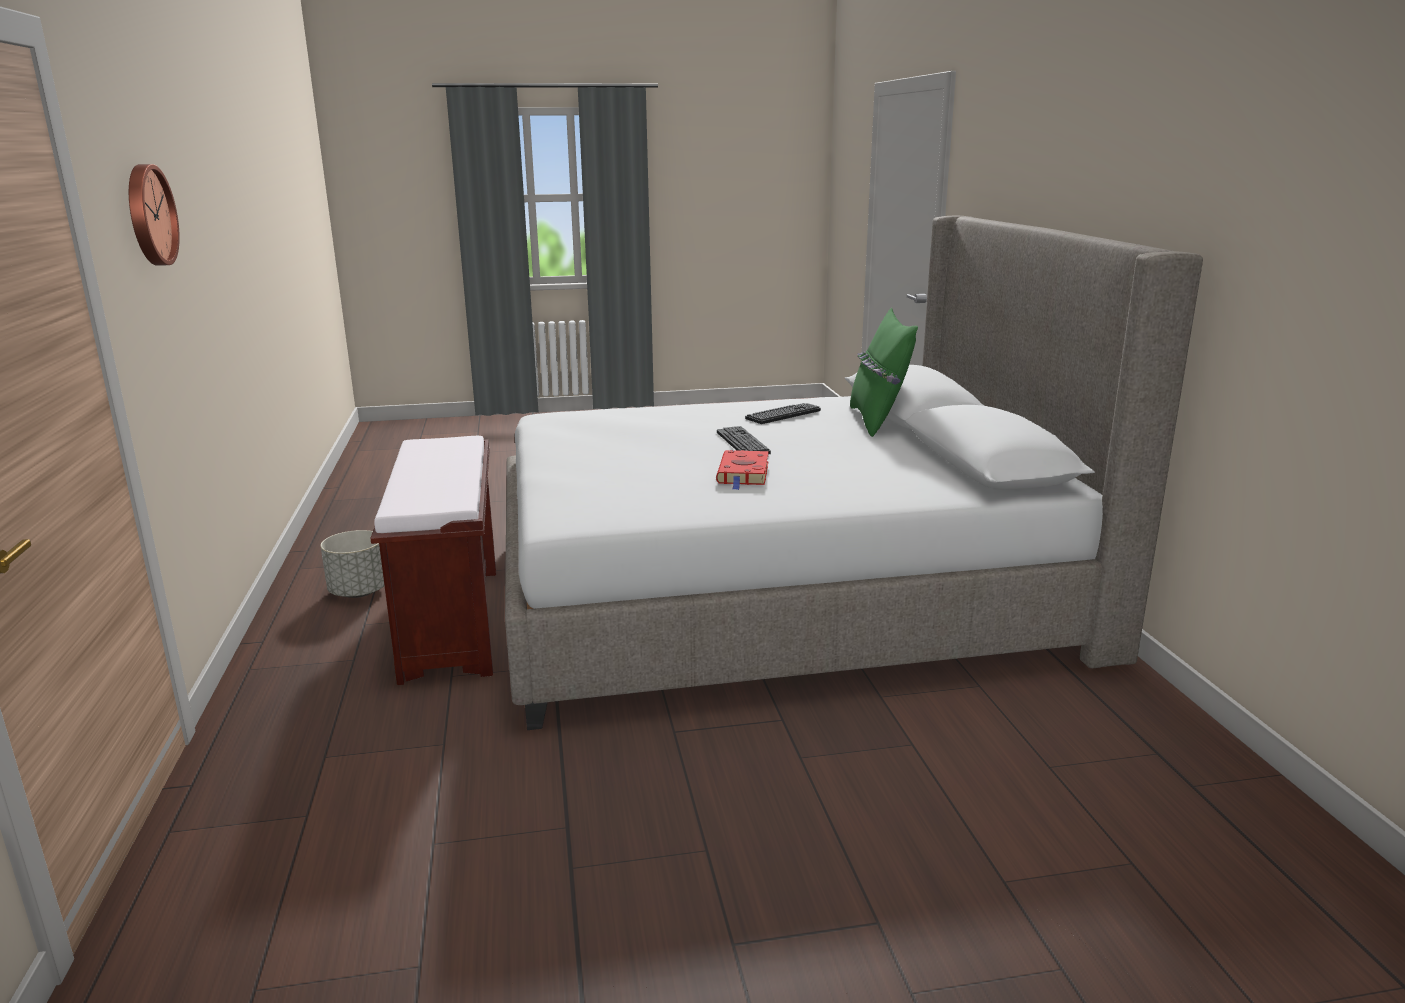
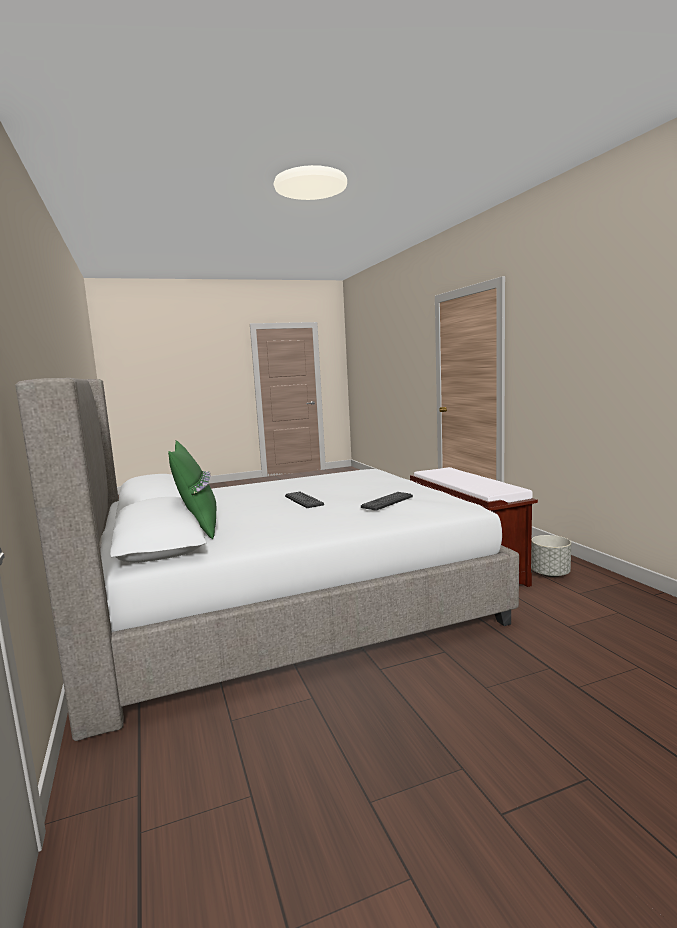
camera: 170 degrees right, 10 degrees down
(148, 215) = (548, 337): wall clock -> none
(743, 474) = (299, 488): red book -> none
(783, 414) = (276, 523): keyboard -> keyboard (387, 502)

